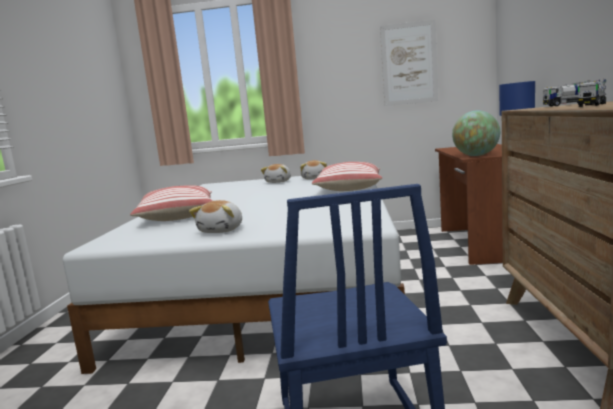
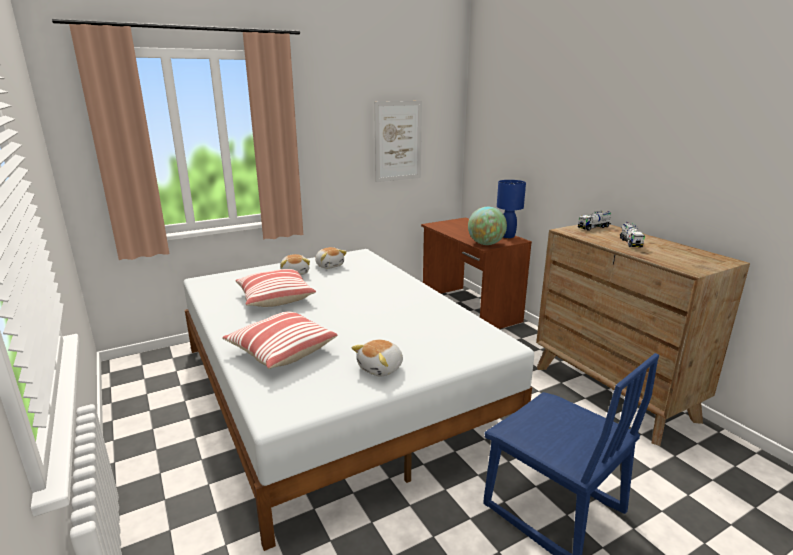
camera: 35 degrees left, 10 degrees up
(222, 230) = (381, 368): plush toy -> plush toy turned 60 degrees clockwise
(348, 188) = (398, 285): pillow -> pillow (275, 298)

